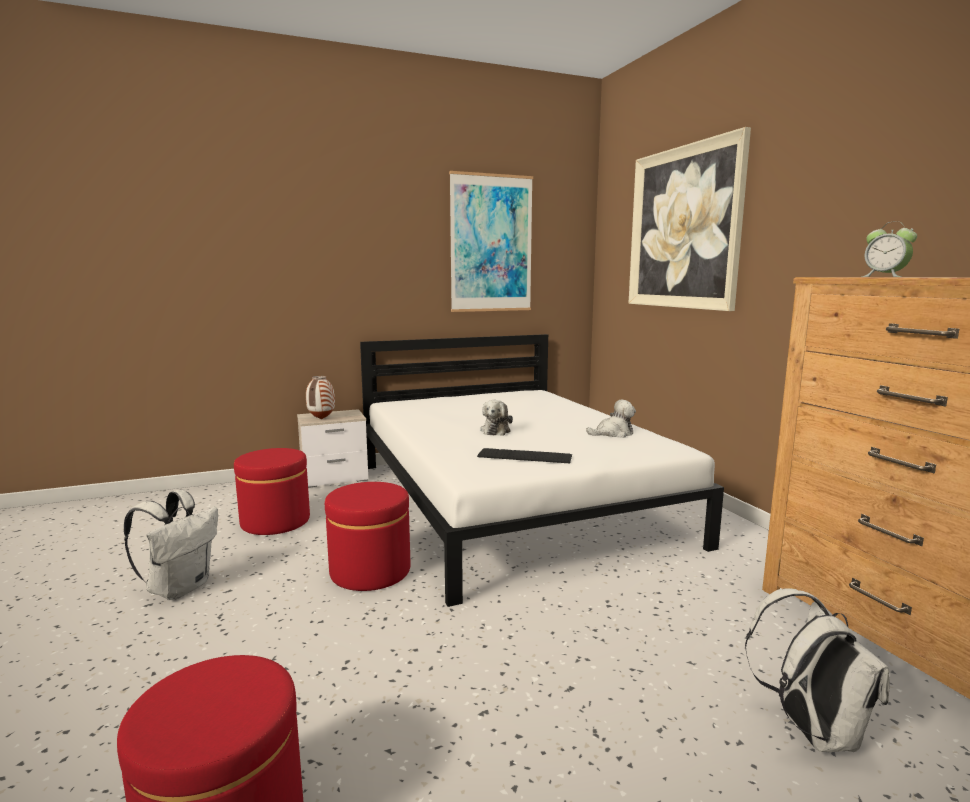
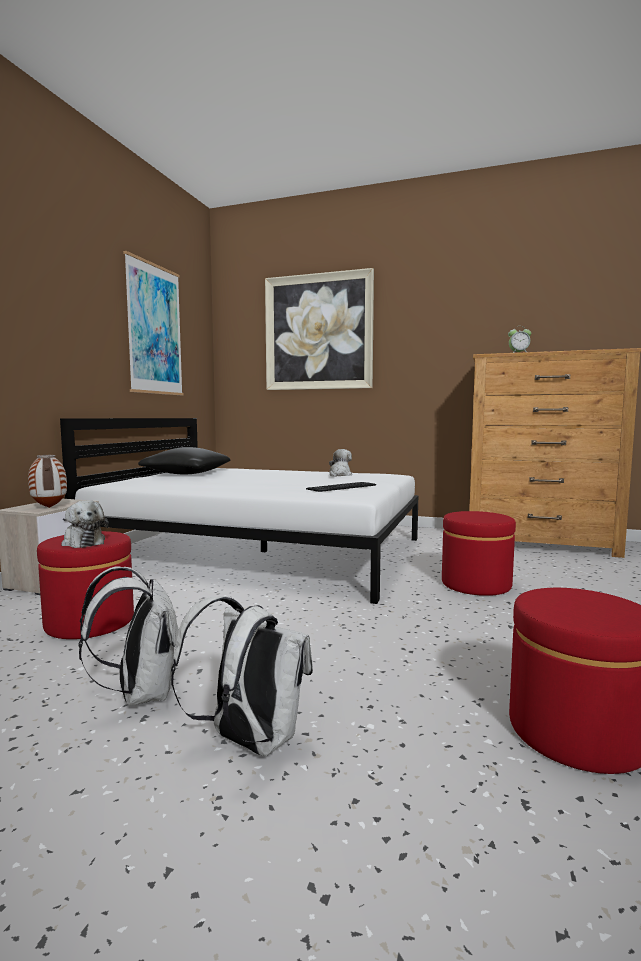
camera: 50 degrees left, 5 degrees down
(370, 571) = (279, 611): red ottoman -> red ottoman (476, 584)
(490, 399) = (186, 473): none -> black pillow
(496, 430) = (269, 483): plush toy -> plush toy (83, 542)
(810, 730) = (584, 576): white backpack -> white backpack (248, 741)

